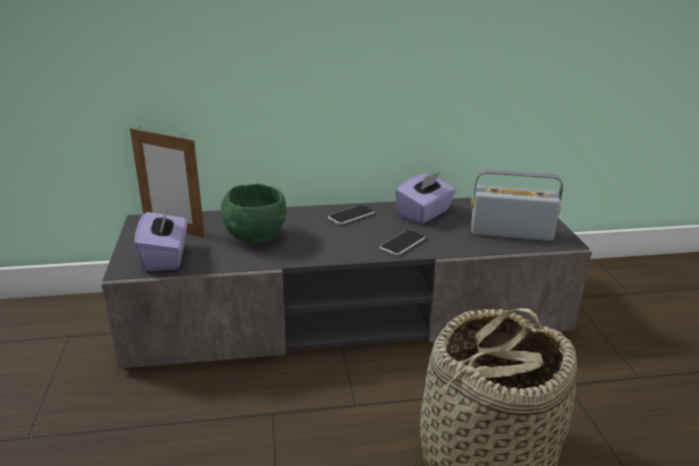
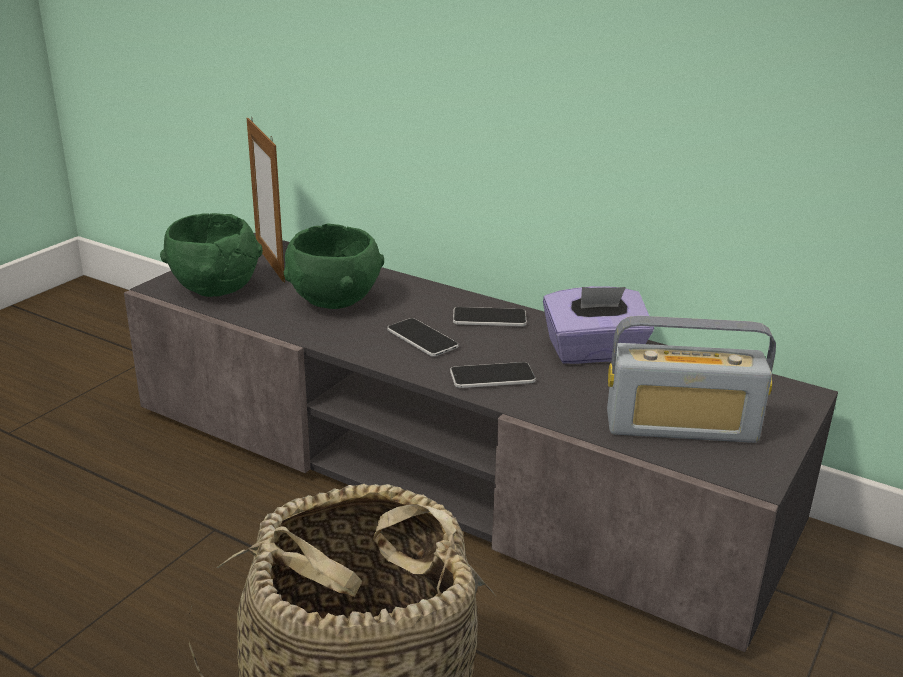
camera: 40 degrees right, 0 degrees up
(166, 257) = (215, 289): purple tissue box -> green bowl
(337, 238) = (422, 339): none -> phone
(510, 232) = (681, 427): radio -> radio turned 135 degrees clockwise

